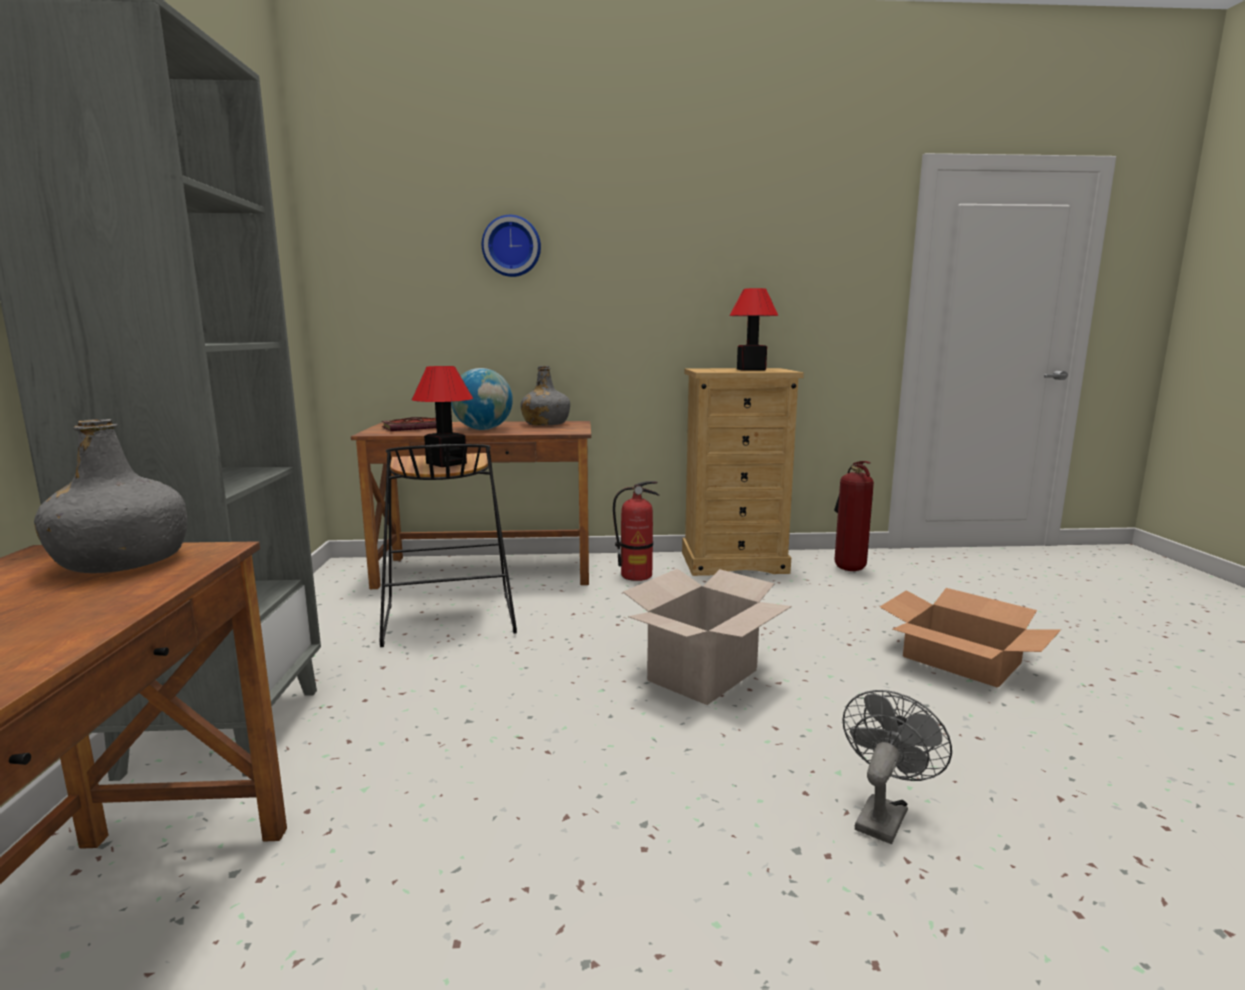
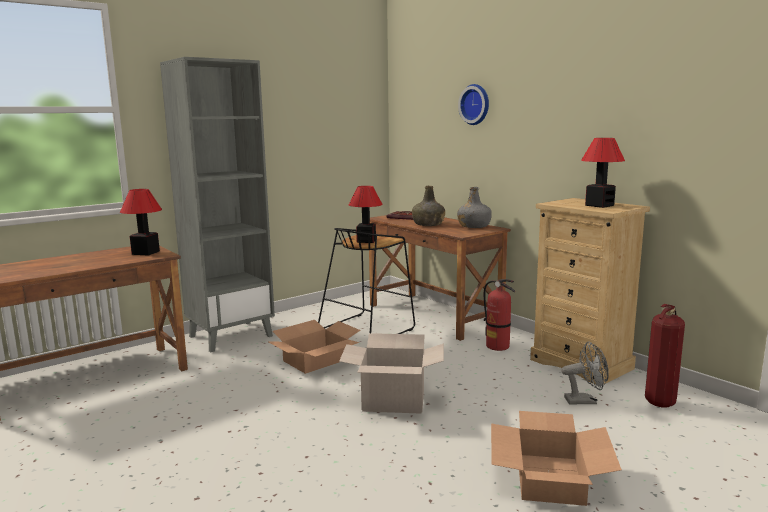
camera: 55 degrees right, 0 degrees up
(123, 561) = (146, 252): grey bottle -> table lamp
(483, 429) = (428, 224): globe -> green bottle
(486, 685) = (316, 360): none -> cardboard box
(883, 814) = (308, 481): grey fan -> grey fan (585, 400)

